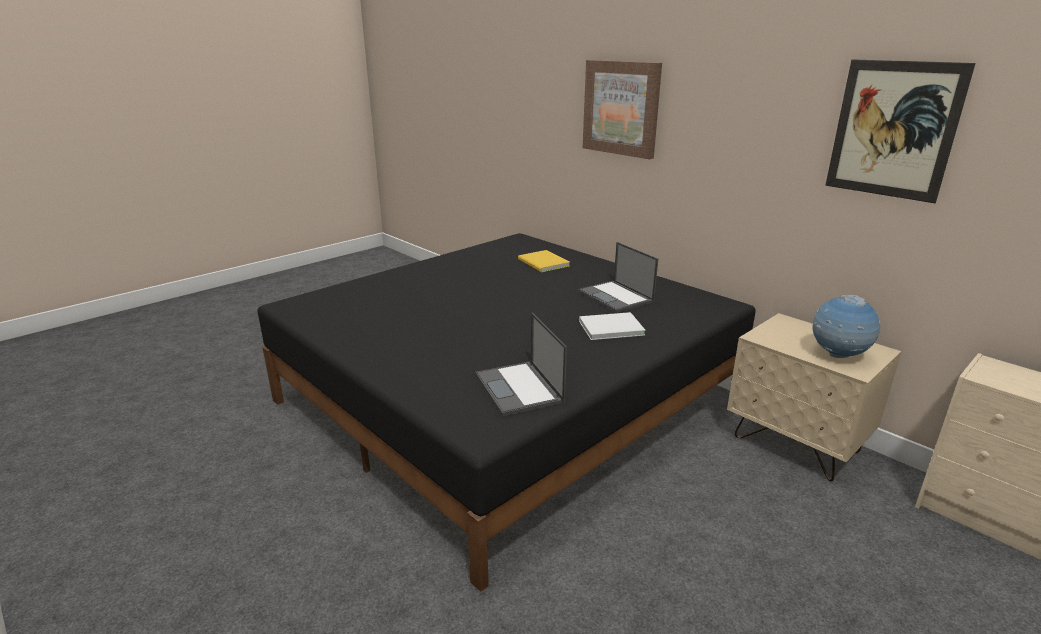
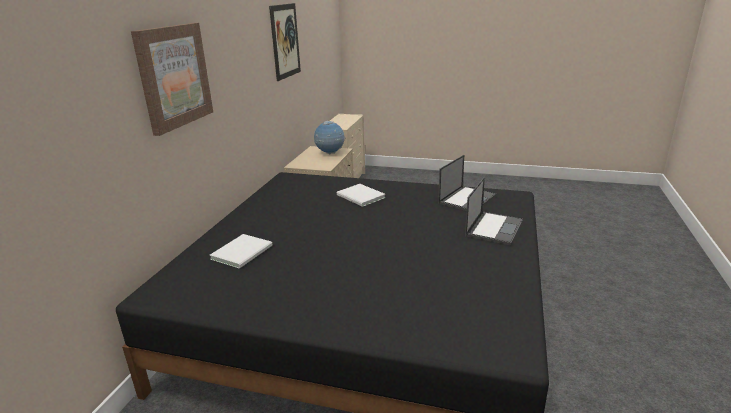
camera: 120 degrees left, 0 degrees up
(543, 263) = (244, 252): yellow book -> white book
(616, 297) = (305, 205): laptop -> laptop (494, 228)

